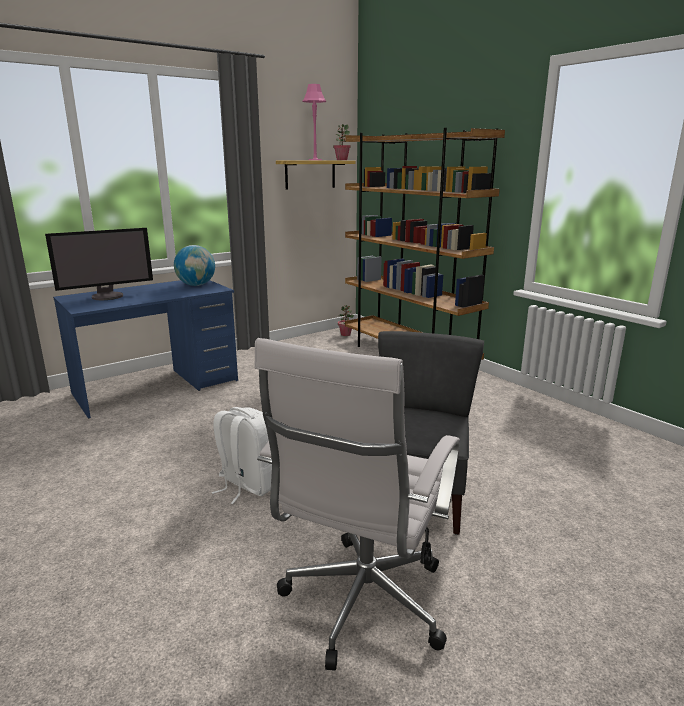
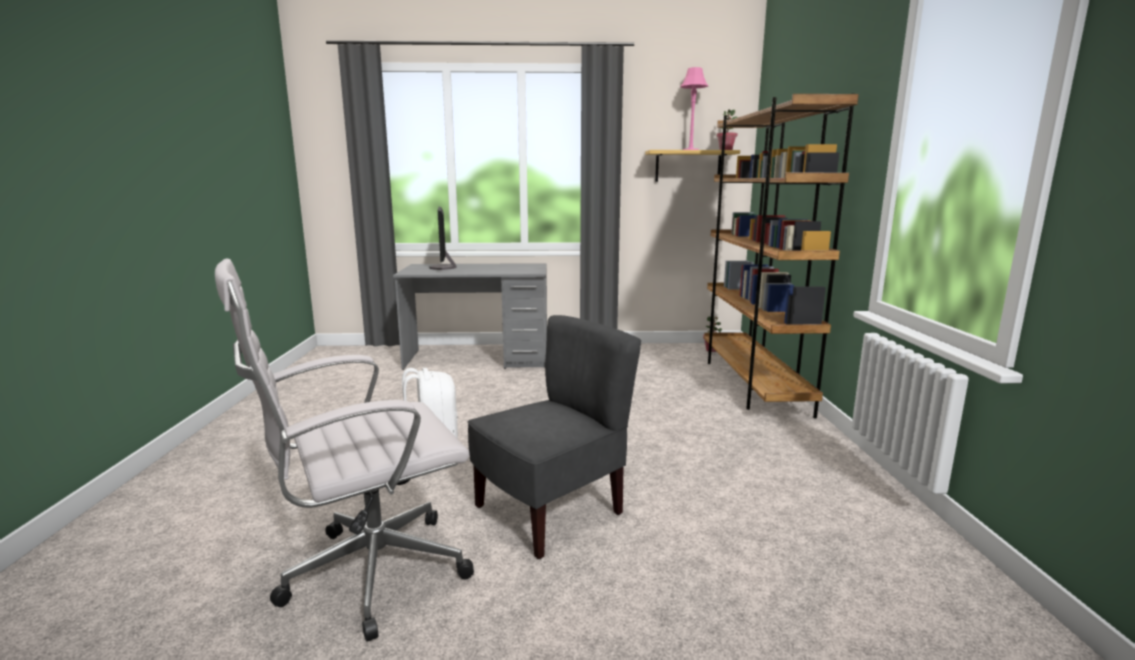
camera: 35 degrees right, 5 degrees down
(108, 296) = (443, 267): monitor -> monitor turned 75 degrees clockwise
(157, 387) = (478, 359): blue desk -> grey desk
(196, 285) = (525, 268): globe -> none

